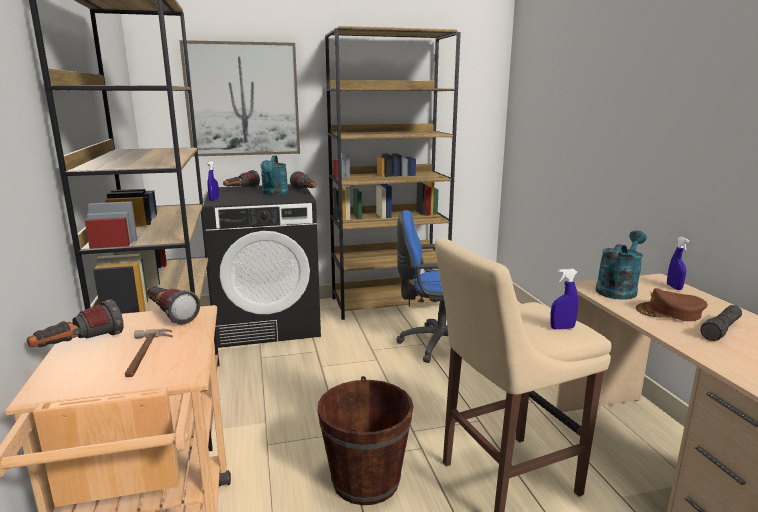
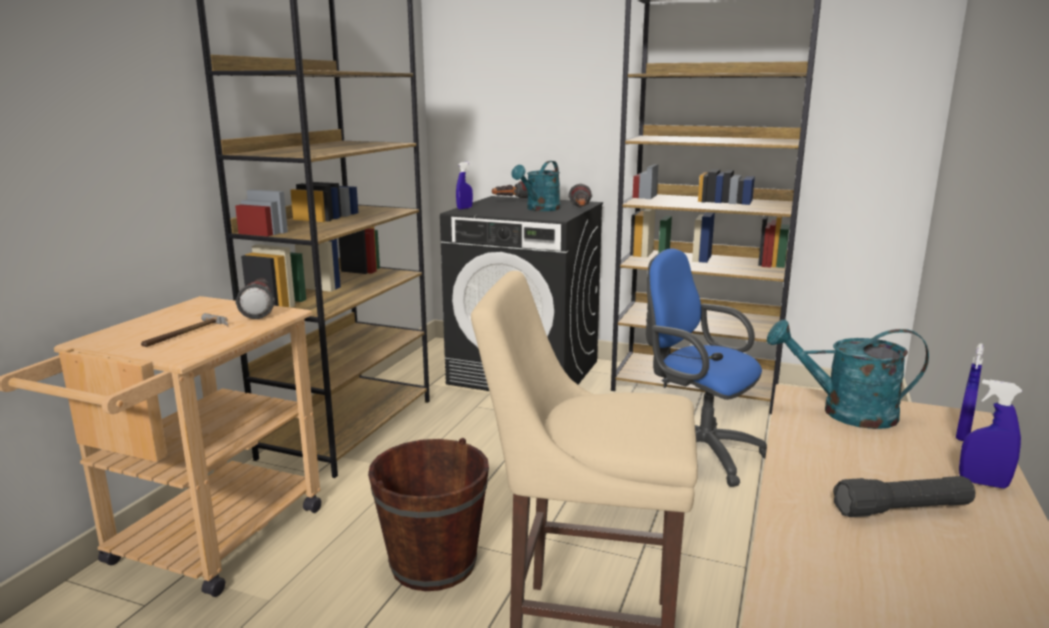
camera: 35 degrees right, 0 degrees up
(79, 345) = (163, 316): flashlight -> none
(243, 99) = (538, 89): picture -> none
(562, 328) = (642, 431): blue spray bottle -> blue spray bottle (983, 483)
(618, 289) = (845, 413): turquoise watering can -> turquoise watering can turned 150 degrees counterclockwise
(669, 312) = (863, 463): brown cap -> none

